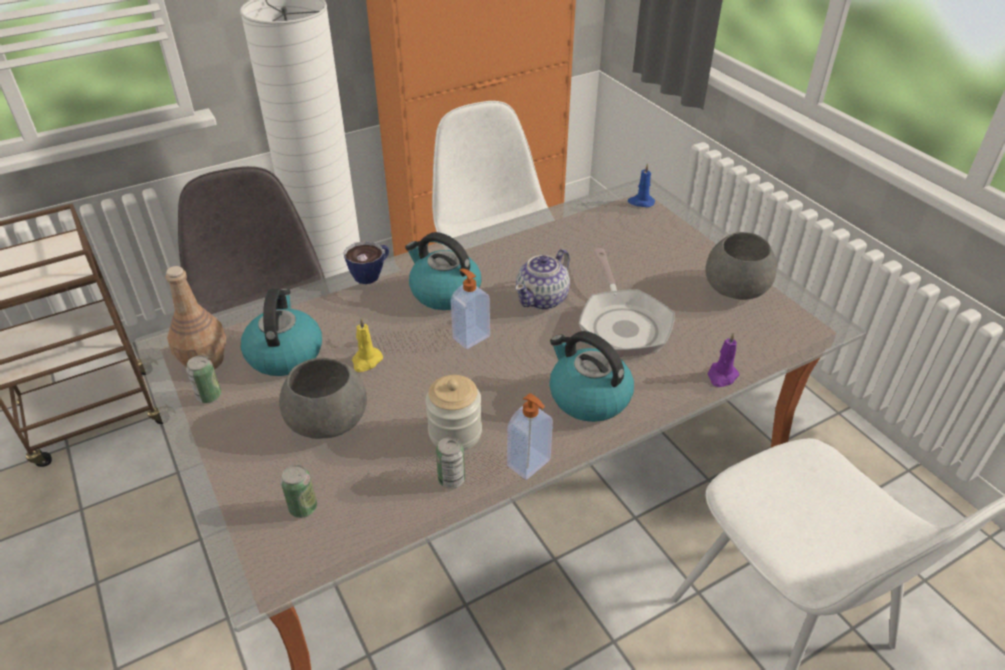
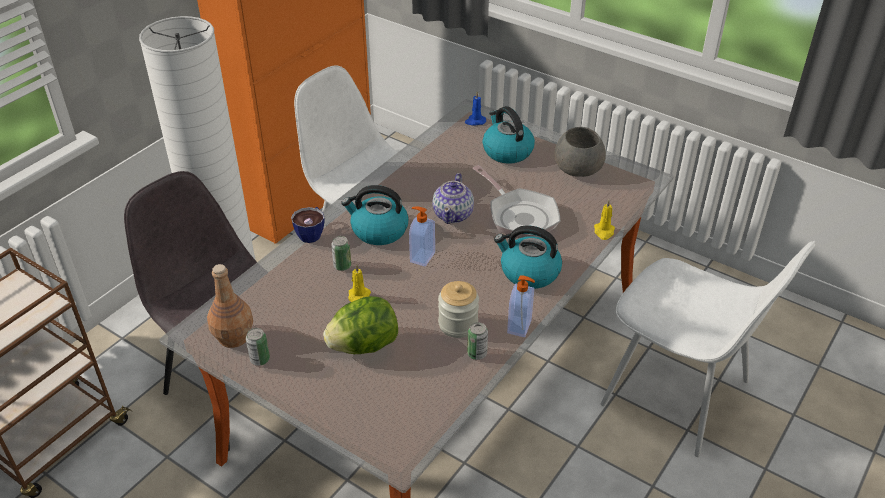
camera: 25 degrees left, 0 degrees up
(284, 353) = (292, 311): kettle -> kettle (507, 151)
(303, 508) = (391, 406): can -> can (342, 266)
(329, 420) = (364, 345): grey bowl -> lettuce
(721, 376) = (604, 232): purple candle -> yellow candle

